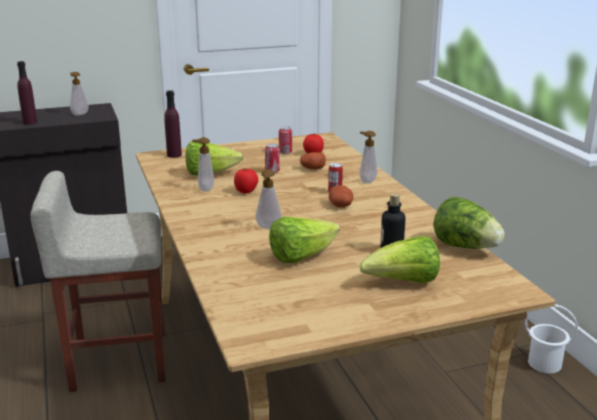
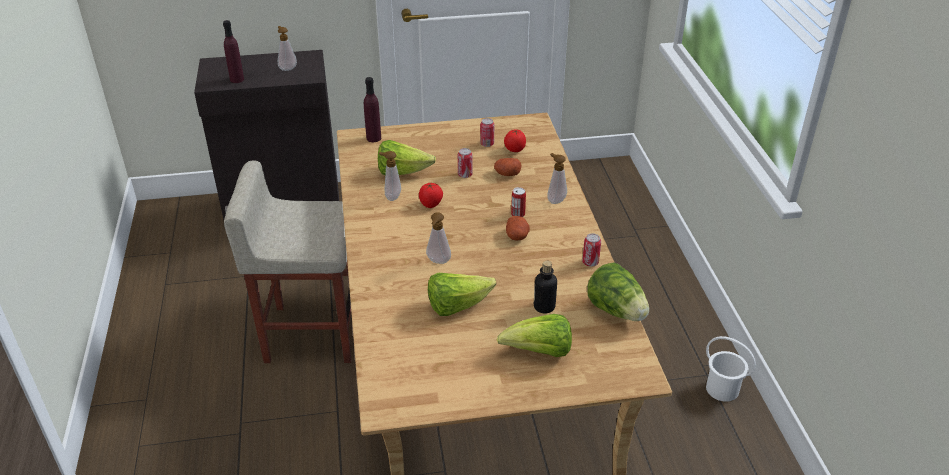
camera: 10 degrees right, 15 degrees up
(421, 217) = (590, 262): none -> can

